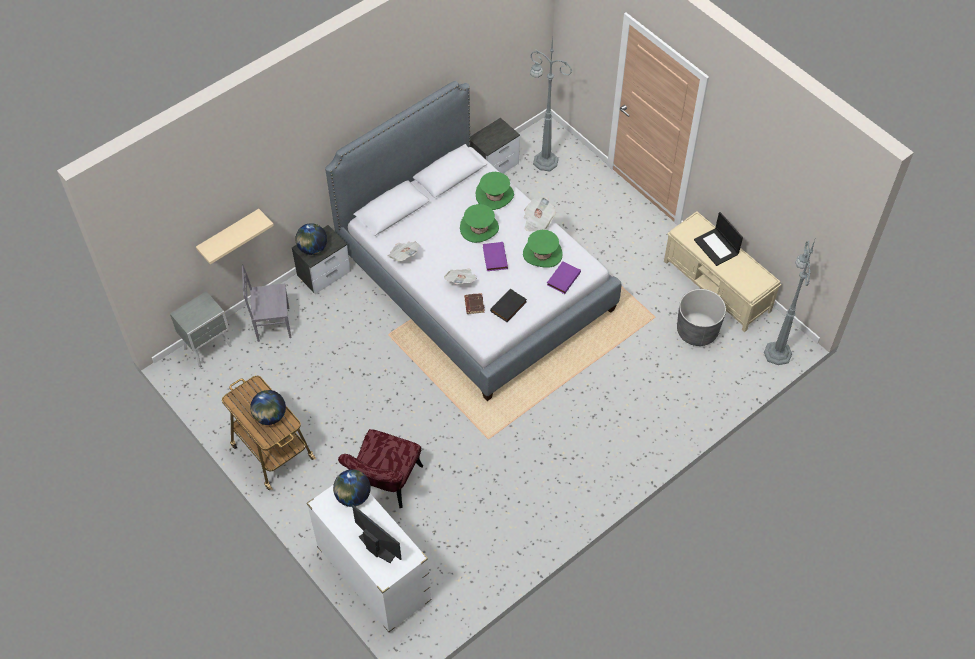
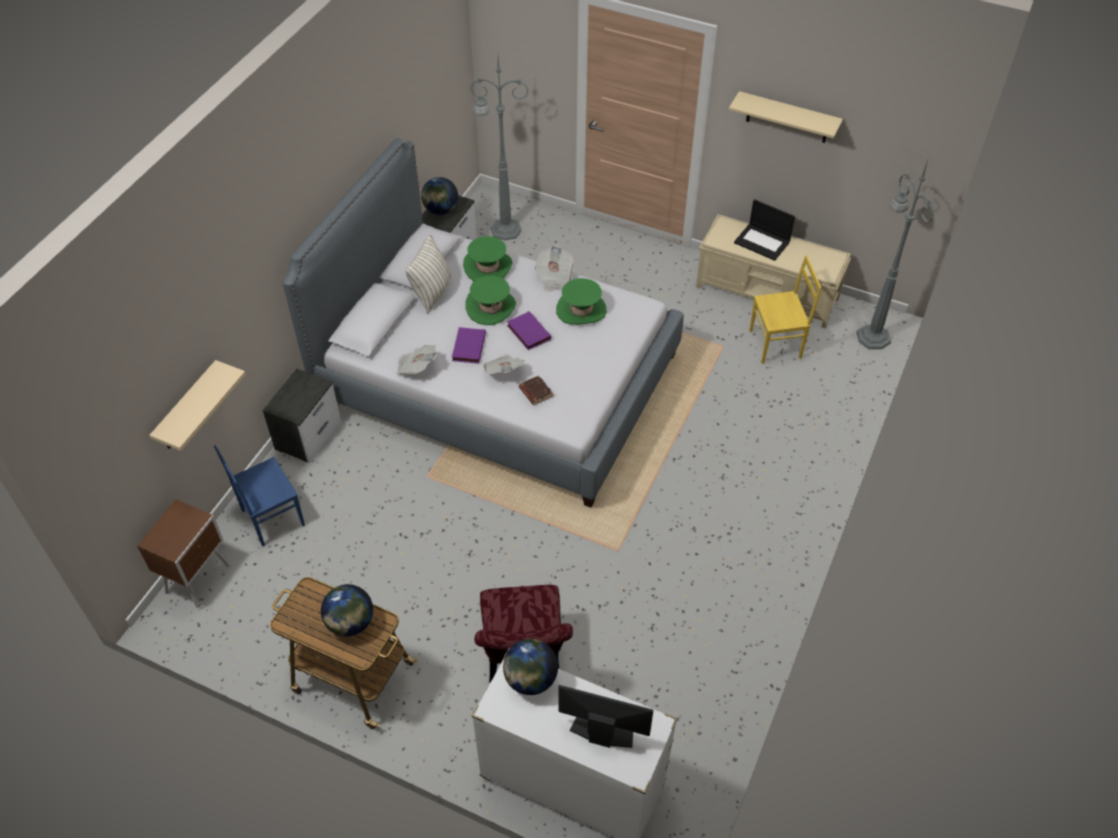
camera: 25 degrees left, 5 degrees down
(209, 348) = (199, 578): grey nightstand -> brown nightstand
(272, 324) = (271, 518): grey chair -> blue chair
(312, 248) = (291, 402): globe -> globe (440, 210)
(444, 202) = (432, 293): none -> pillow
(509, 307) = (578, 380): black book -> none
(563, 278) = (621, 328): purple book -> purple book (468, 347)
(697, 331) = (776, 345): grey planter -> yellow chair
(748, 163) = (787, 118): none -> beige shelf

